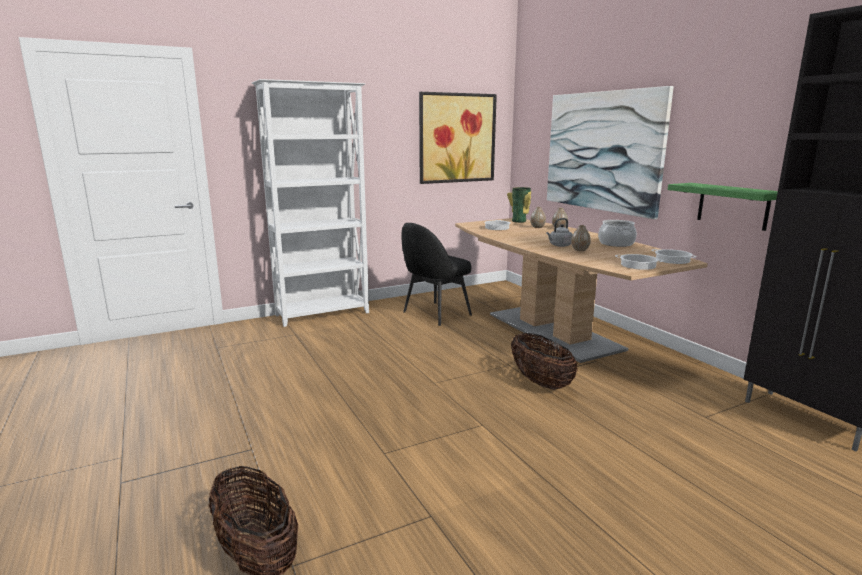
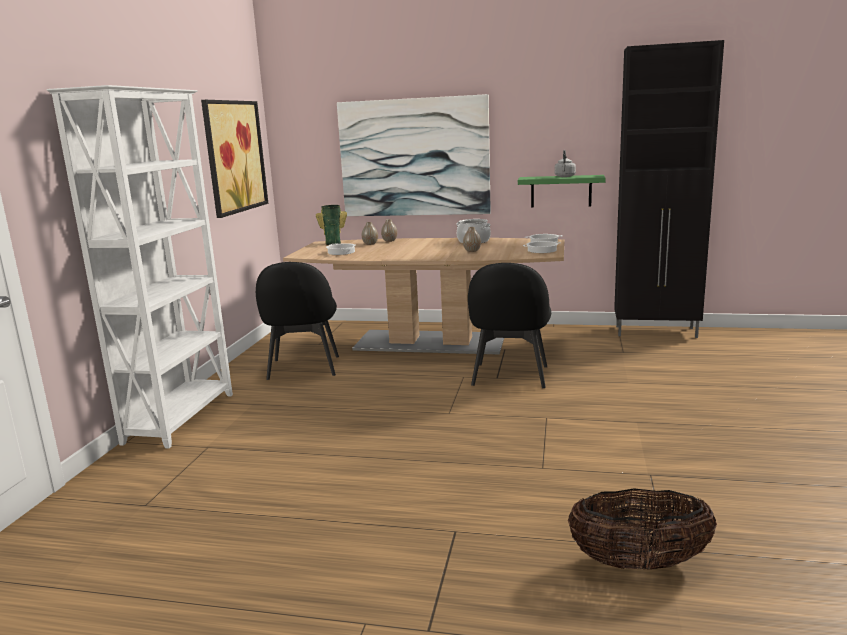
camera: 50 degrees left, 0 degrees up
(540, 382) = (509, 376): basket -> black chair
(559, 245) = (446, 252): grey kettle -> grey kettle (565, 176)

